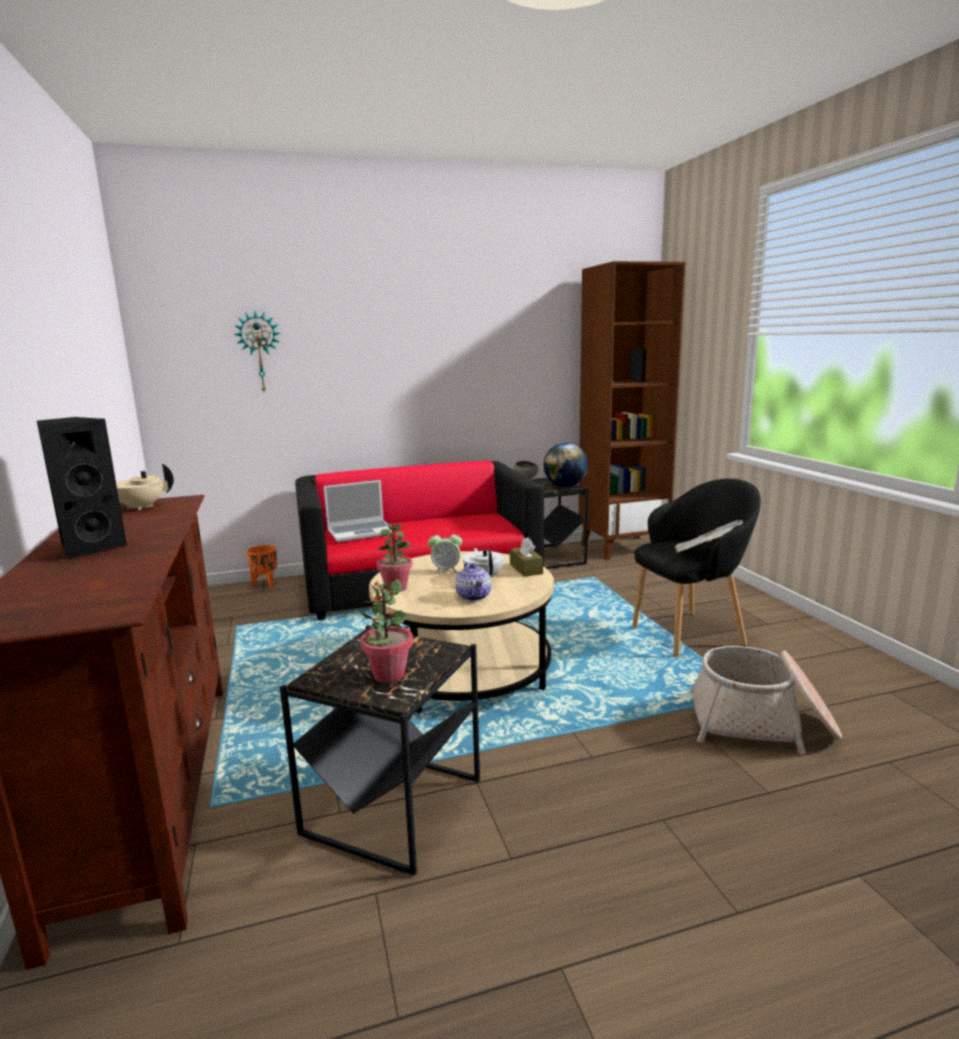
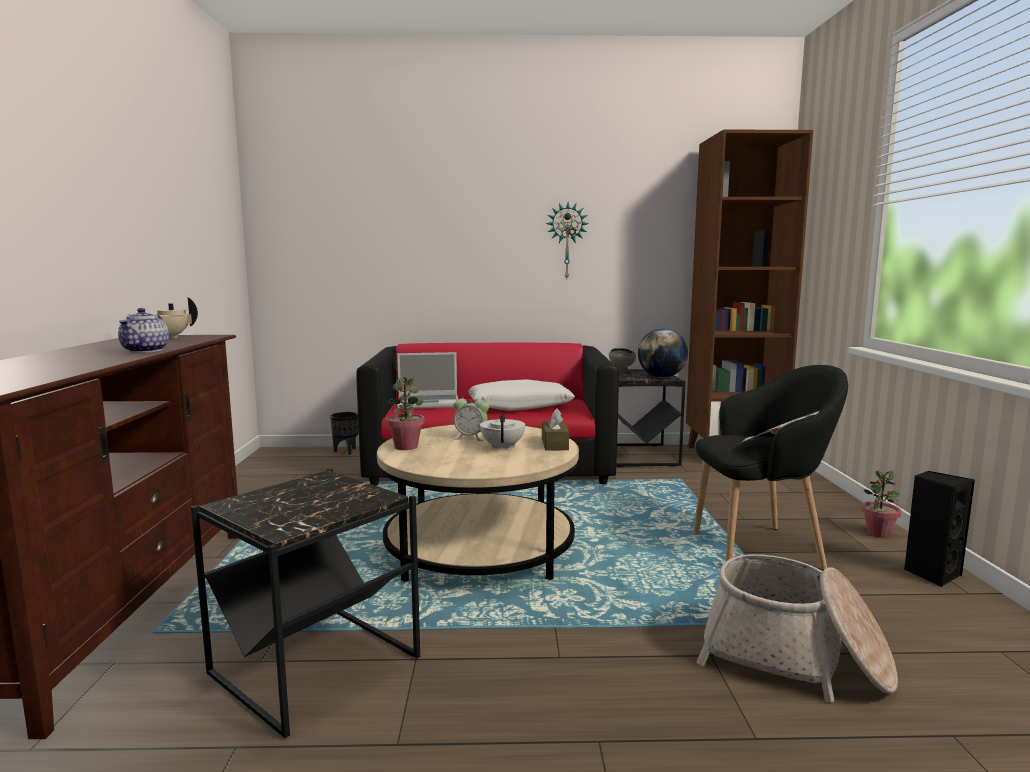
camera: 15 degrees right, 5 degrees down
(91, 547) = (72, 355): black speaker -> black speaker (931, 574)
(259, 352) = (359, 223): wall clock -> wall clock (566, 241)
(266, 585) = (346, 451): orange planter -> black planter
(388, 674) = (299, 510): potted plant -> potted plant (878, 533)
(450, 527) = (520, 406): none -> white pillow
(474, 596) = (475, 461): teapot -> teapot (146, 350)

